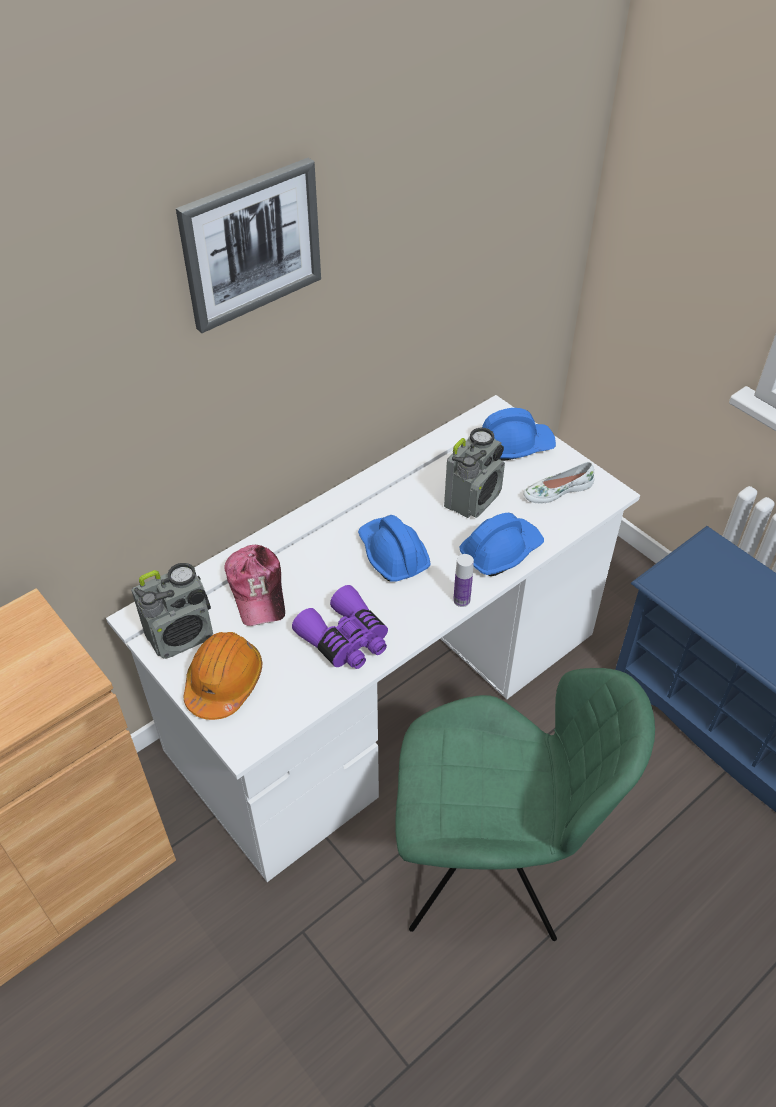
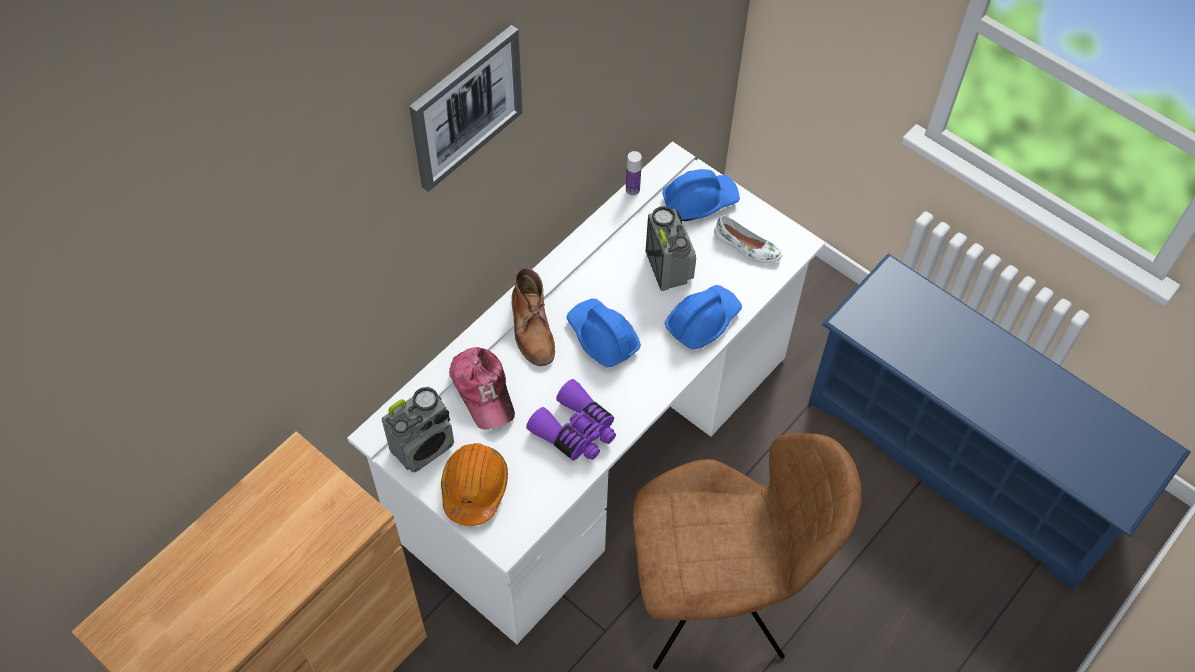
camera: 10 degrees left, 10 degrees up
(322, 538) = (532, 327): none -> brown boot
(461, 600) = (674, 377): bottle -> bottle (632, 189)
(473, 499) = (668, 267): radio -> radio turned 45 degrees counterclockwise
(490, 867) = (717, 601): green chair -> brown chair
(557, 490) = (746, 247): white shoe -> white shoe turned 120 degrees counterclockwise

